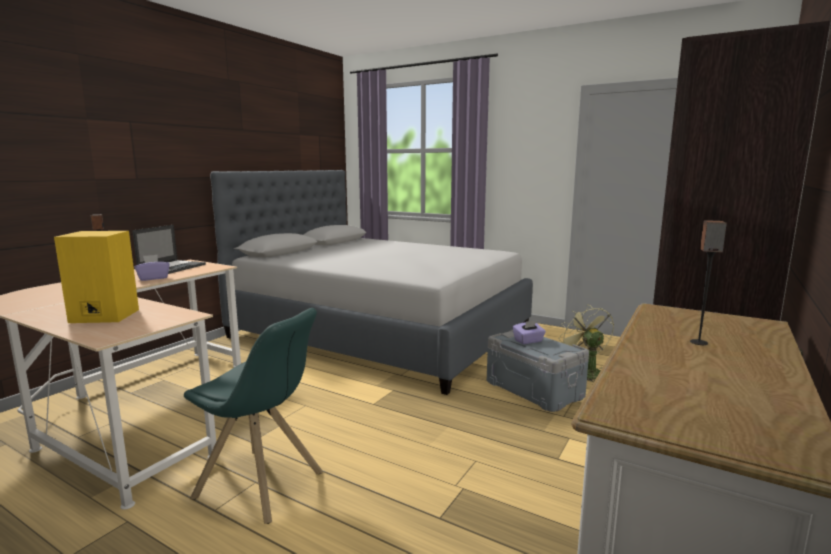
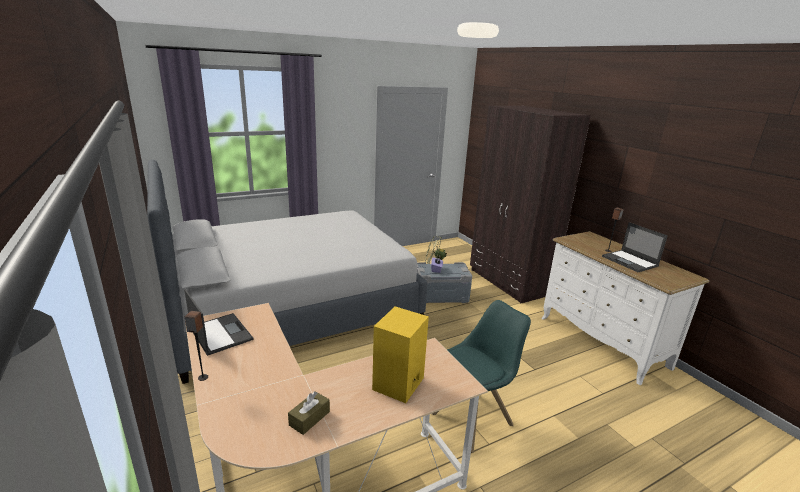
camera: 60 degrees left, 10 degrees up
(45, 303) = (309, 418): none -> brown tissue box
(153, 278) = (264, 349): purple tissue box -> none
(686, 365) = (630, 261): none -> laptop

